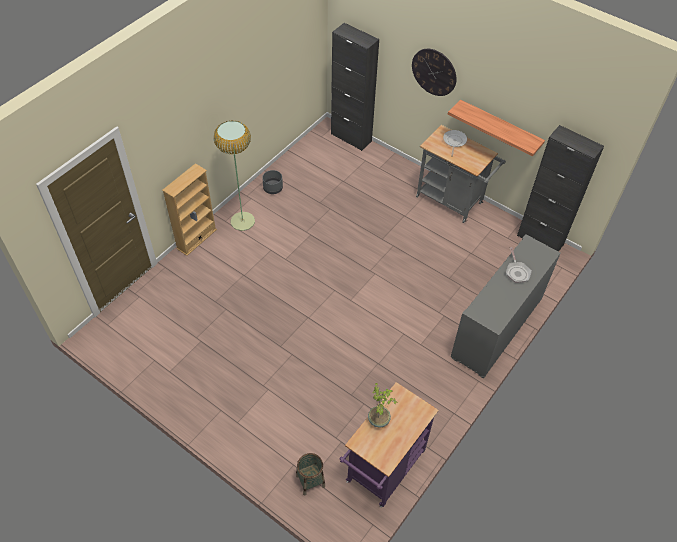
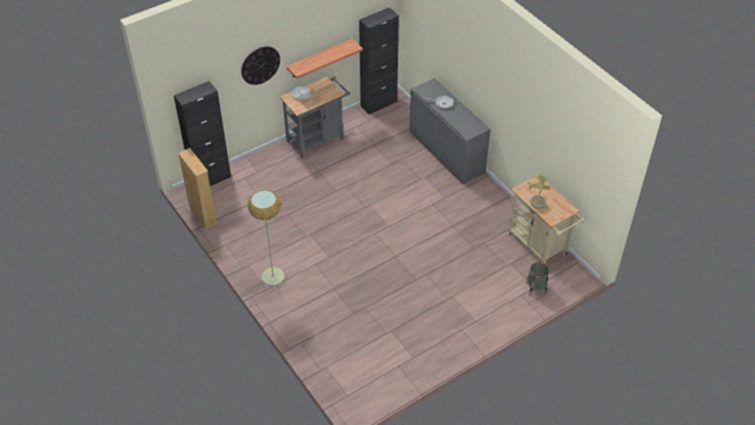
camera: 70 degrees left, 5 degrees down
(196, 239) = (278, 314): beige bookcase -> beige bookcase (203, 214)
(273, 188) = (244, 247): grey planter -> none
(382, 471) = (539, 247): purple cart -> beige cart

